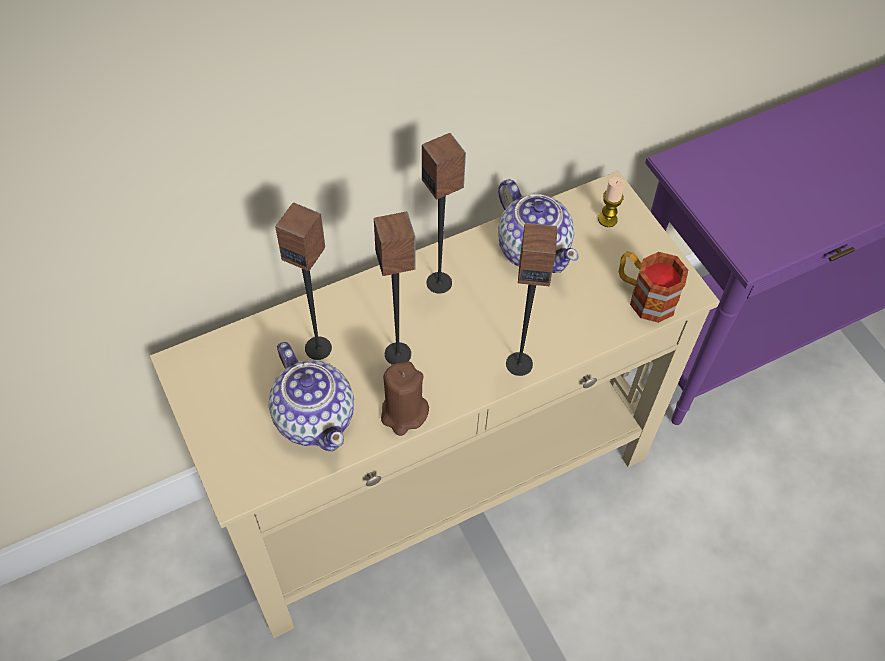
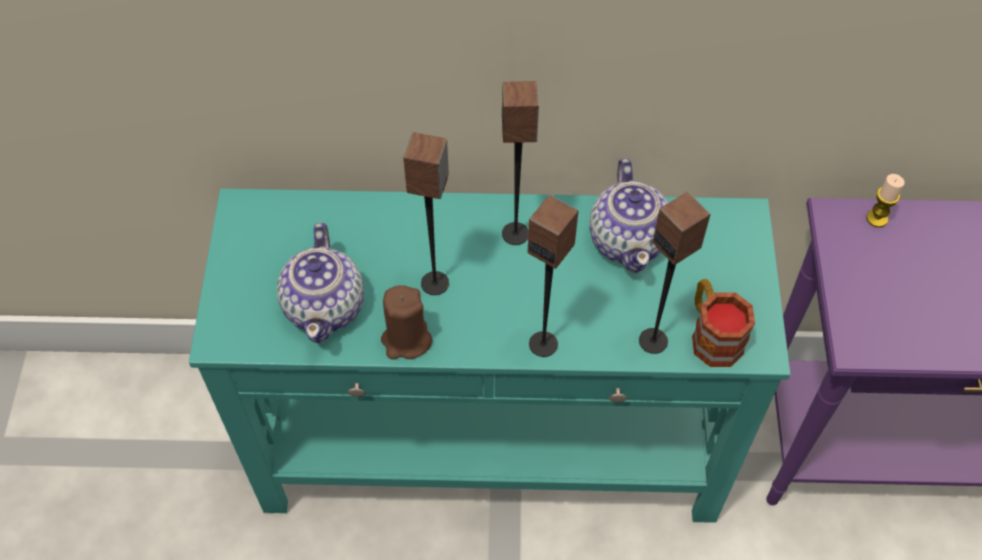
camera: 30 degrees right, 0 degrees up
(318, 348) = (367, 245): speaker -> speaker (653, 340)
(438, 483) = (493, 446): beige console table -> turquoise console table
(607, 219) = (723, 242): candle -> candle (877, 218)

